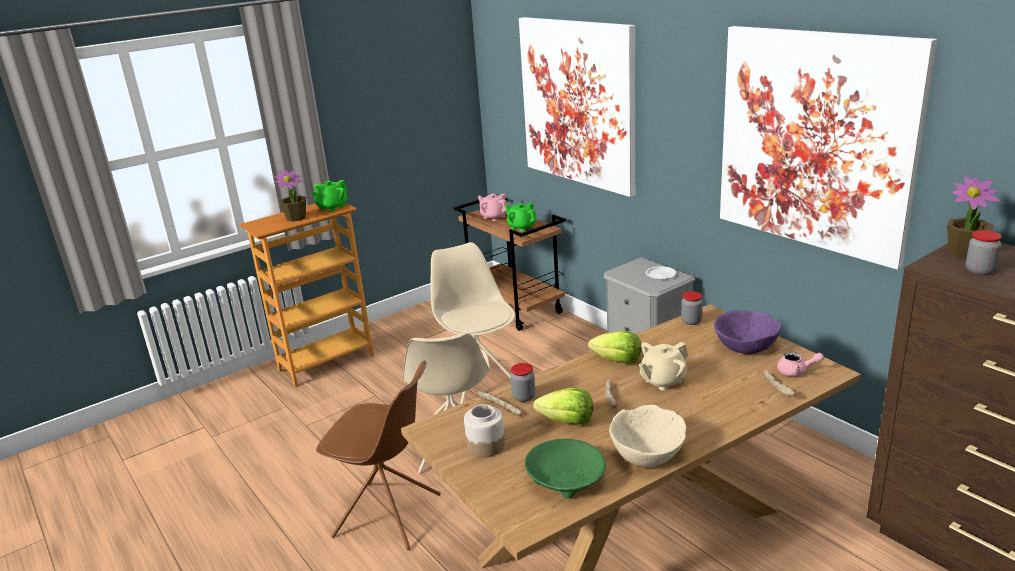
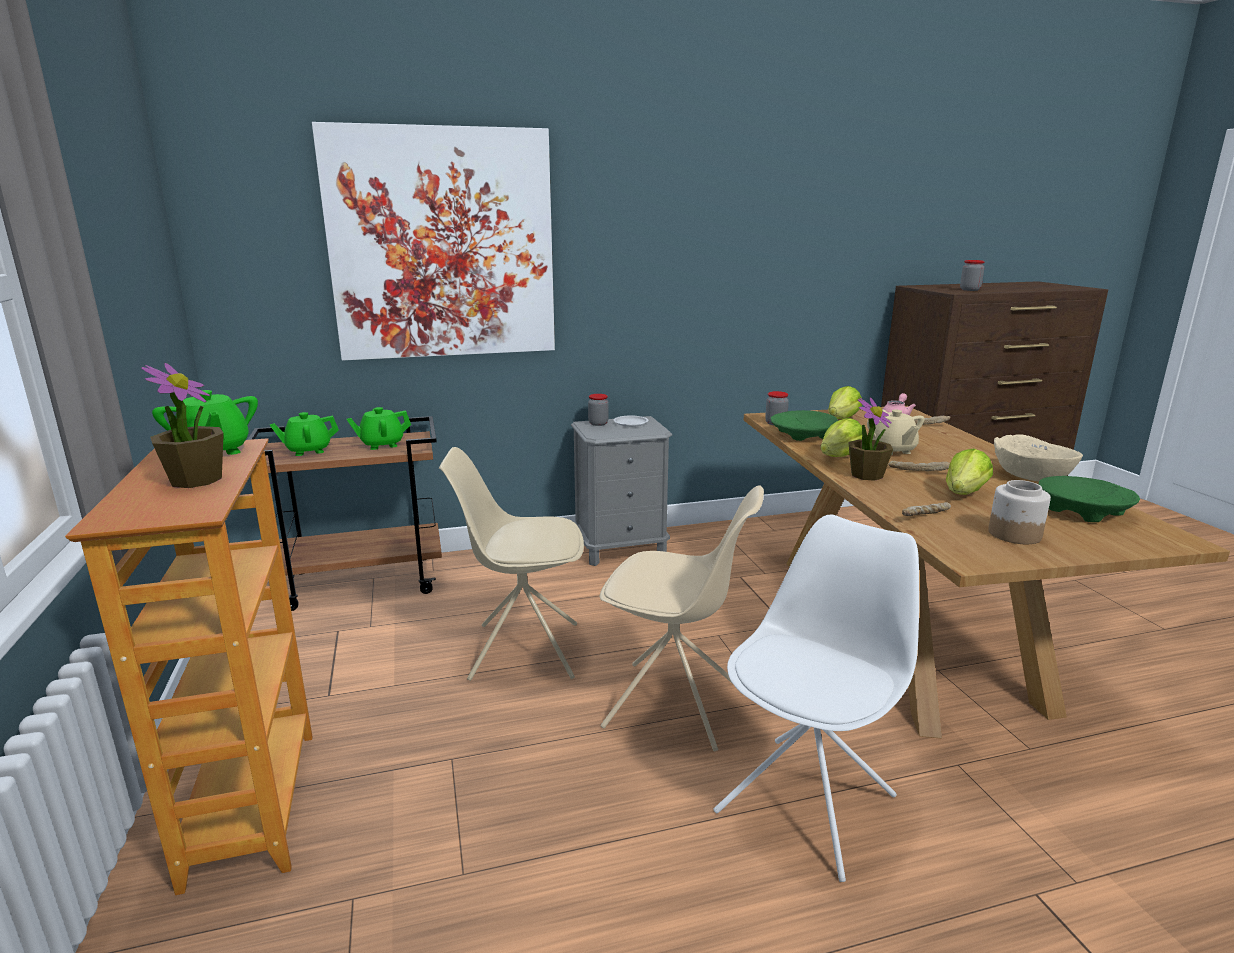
camera: 70 degrees left, 5 degrees down
(389, 516) = (808, 802): brown chair -> white chair
(494, 217) = (308, 450): pink teapot -> green teapot
(524, 397) = (902, 502): jar -> jar (598, 423)
(664, 338) = (803, 436): none -> green bowl
(746, 347) = (841, 419): purple bowl -> lettuce
(815, 141) = (774, 235): picture -> none
(965, 253) = (934, 288): potted plant -> potted plant (866, 475)

